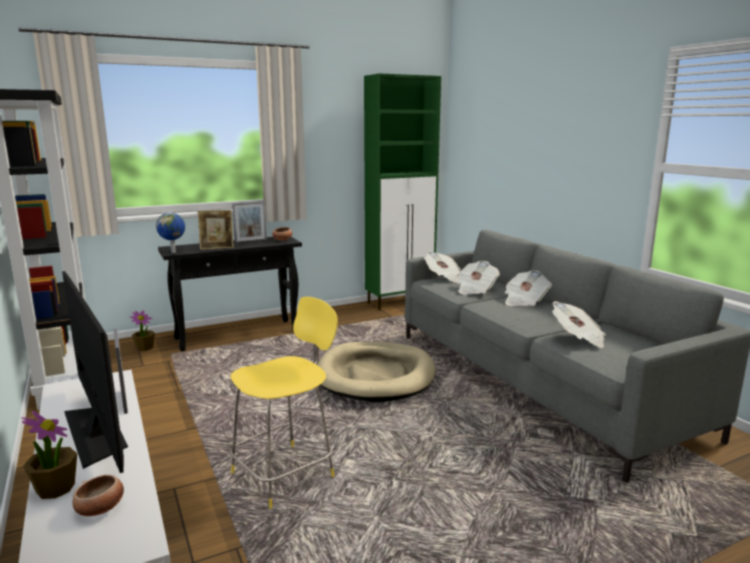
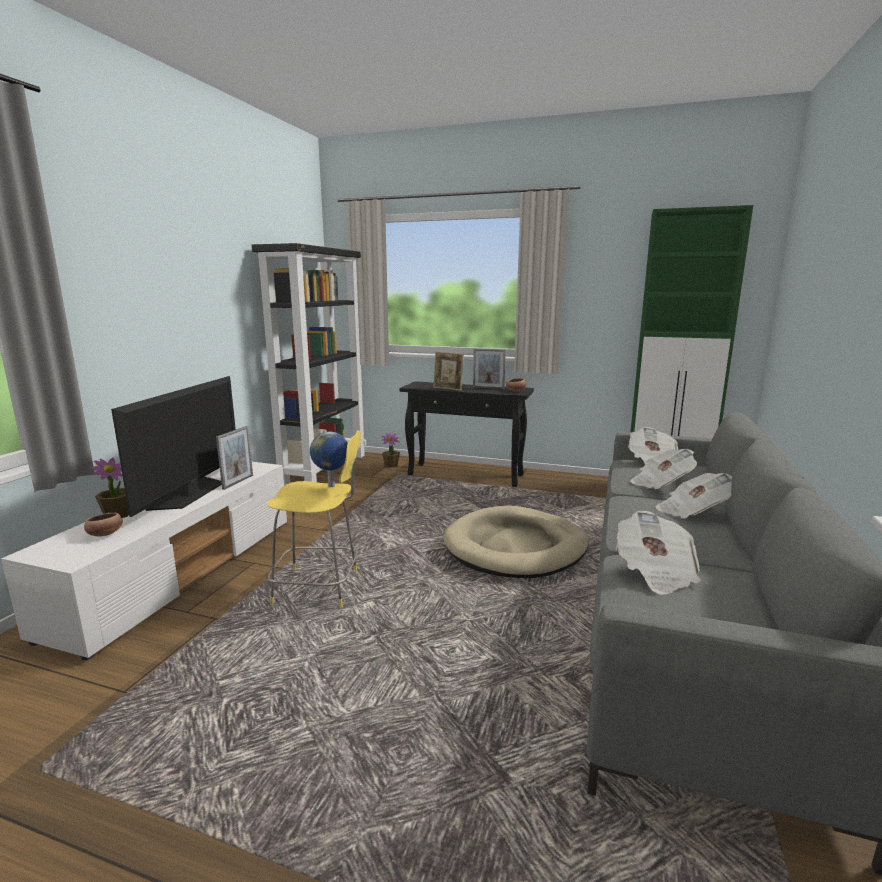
camera: 45 degrees right, 0 degrees up
(174, 252) = (412, 386): globe -> globe (332, 486)

